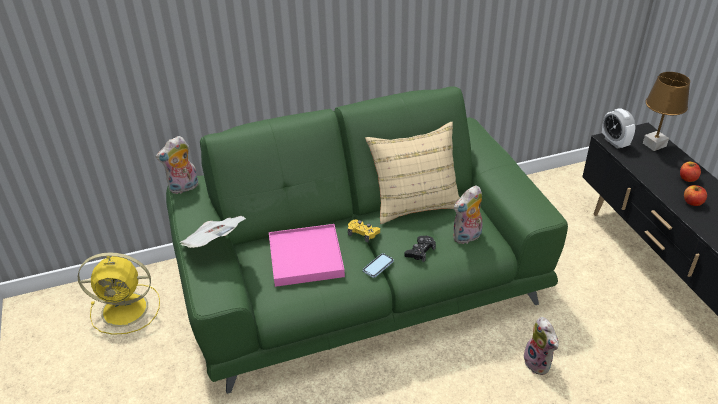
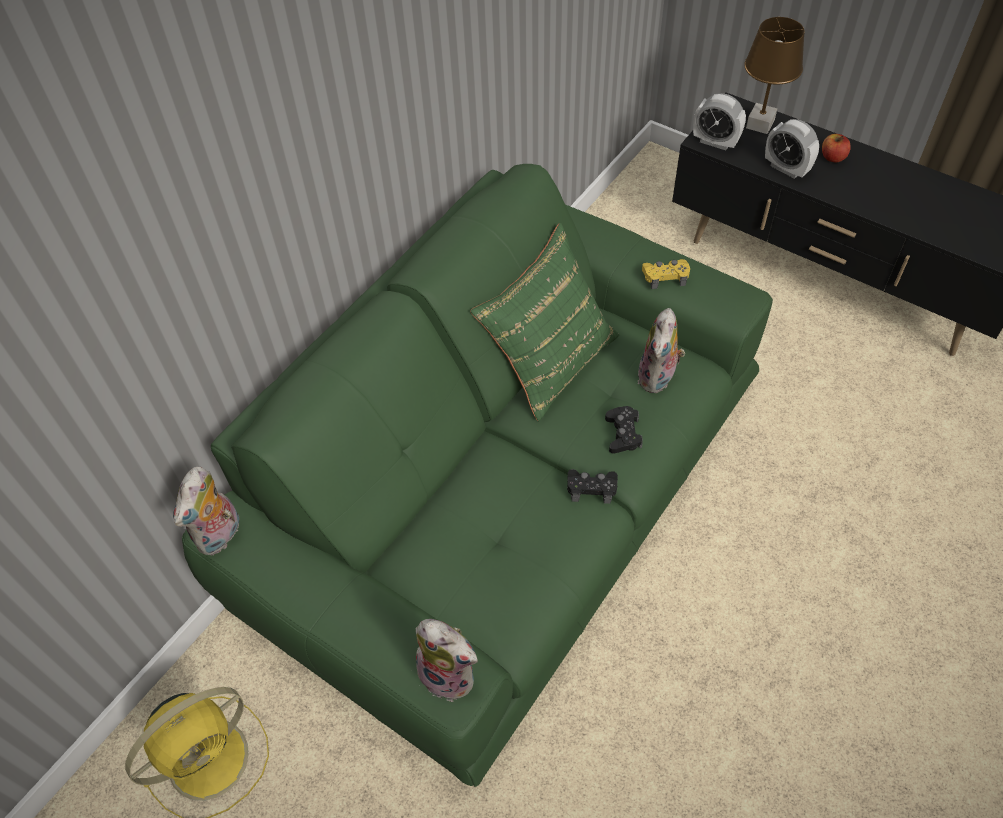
camera: 35 degrees left, 15 degrees up
(215, 244) = (369, 602): newspaper -> none
(305, 258) = (488, 535): pink tray -> none
(363, 233) = (526, 448): yellow game controller -> yellow game controller (665, 276)
(378, 266) = (591, 488): phone -> black game controller
(415, 202) = (550, 360): beige pillow -> green pillow
(539, 363) = (793, 483): plush toy -> plush toy (450, 674)
(648, 171) = (786, 168): none -> alarm clock
(692, 202) = (864, 190): apple -> none

